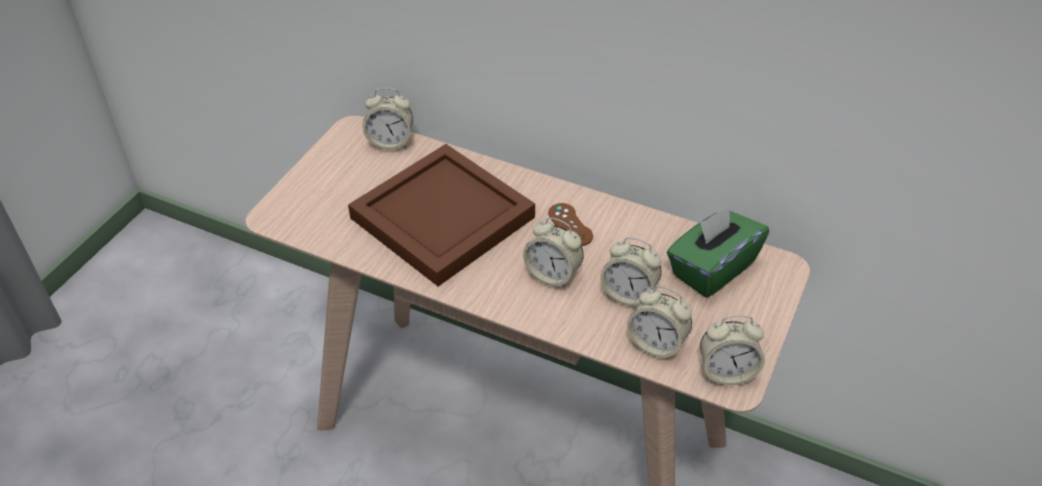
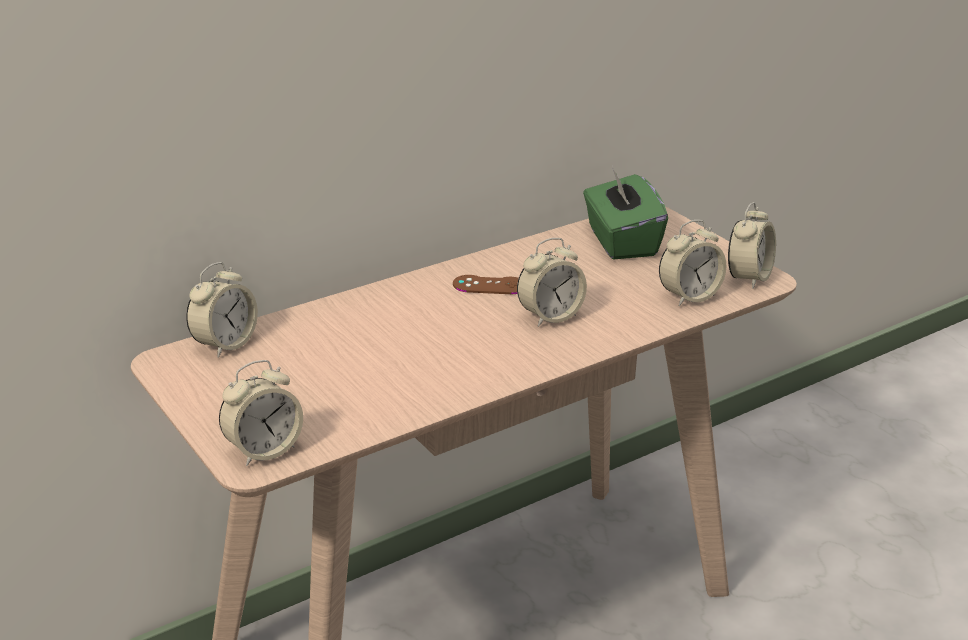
camera: 60 degrees left, 15 degrees down
(439, 217) = (393, 352): brown tray -> none
(629, 294) = (615, 288): alarm clock -> alarm clock (263, 450)

